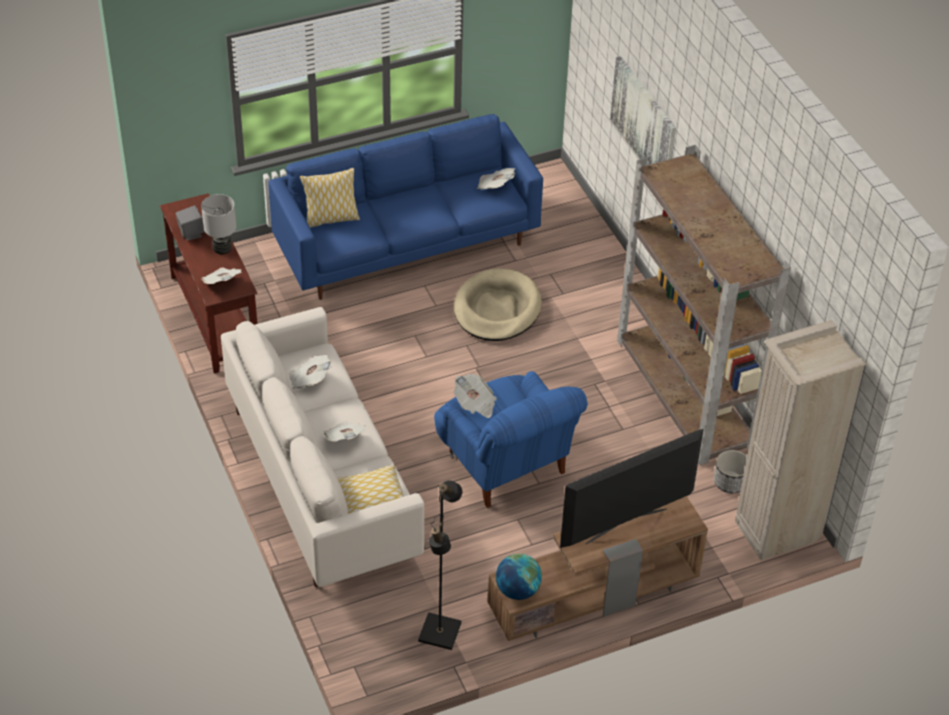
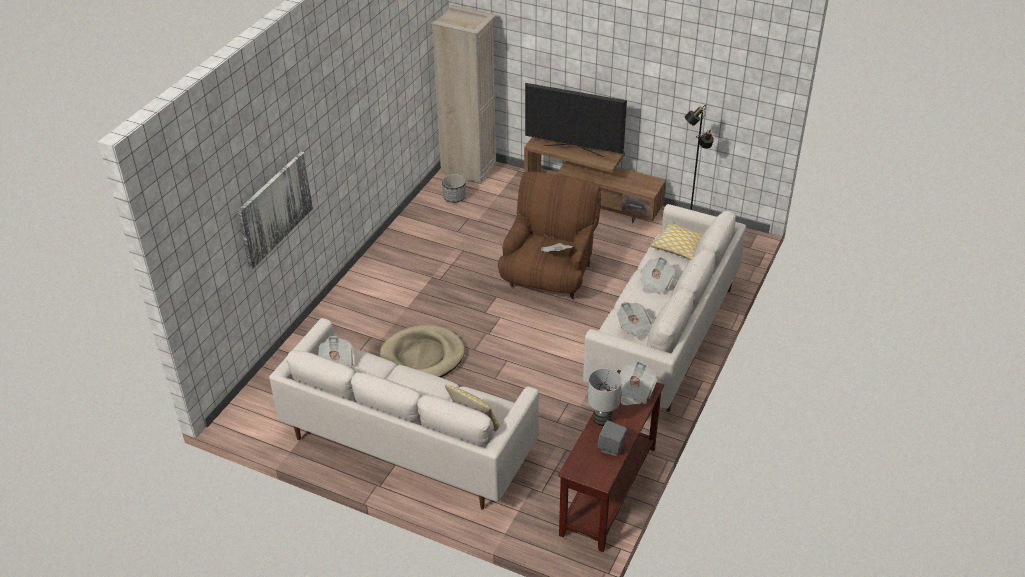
camera: 130 degrees left, 5 degrees down
(407, 245) = (408, 442): blue sofa -> white sofa
(506, 464) = (549, 276): blue armchair -> brown armchair
(517, 590) = (649, 184): globe -> none
(684, 392) = (403, 244): brown bookcase -> none

